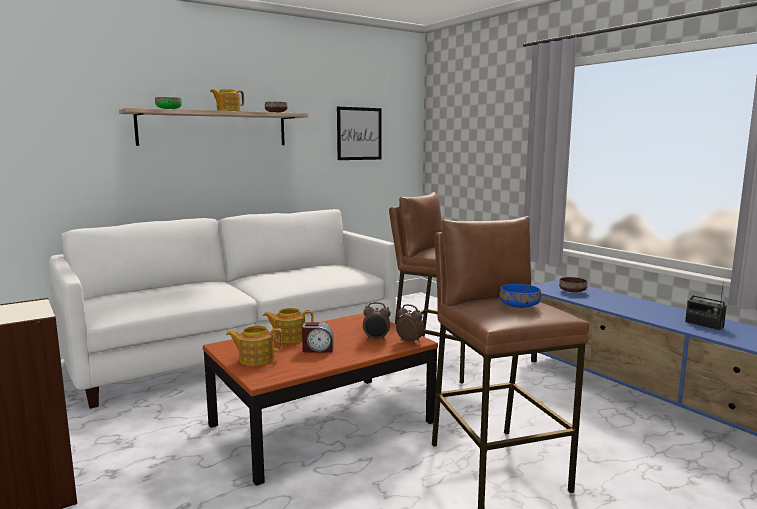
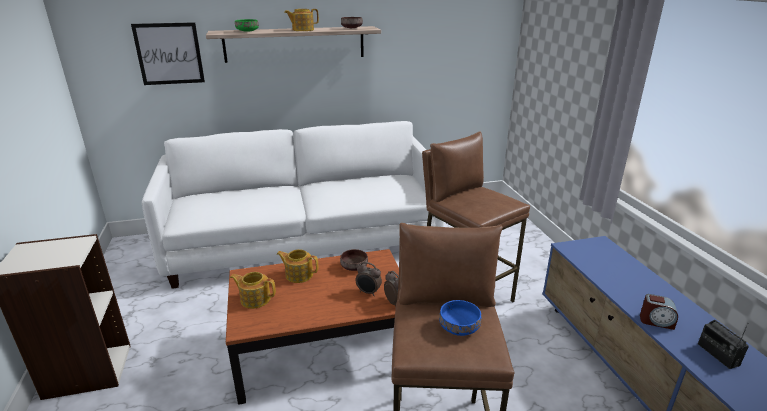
camera: 20 degrees right, 15 degrees up
(318, 349) = (311, 296): alarm clock -> alarm clock (656, 321)
(359, 133) = (443, 42): picture -> picture (169, 54)
(572, 291) = (603, 261): brown bowl -> brown bowl (354, 266)

